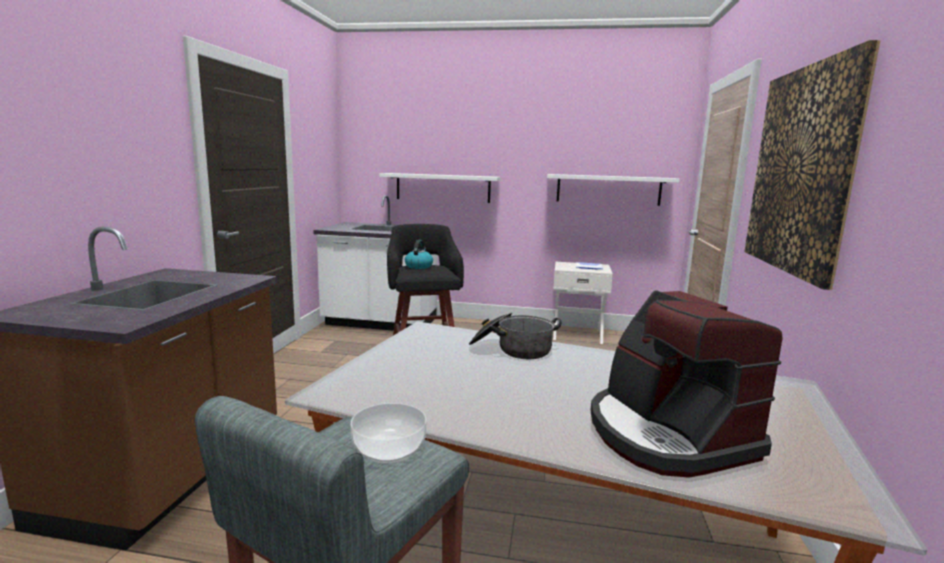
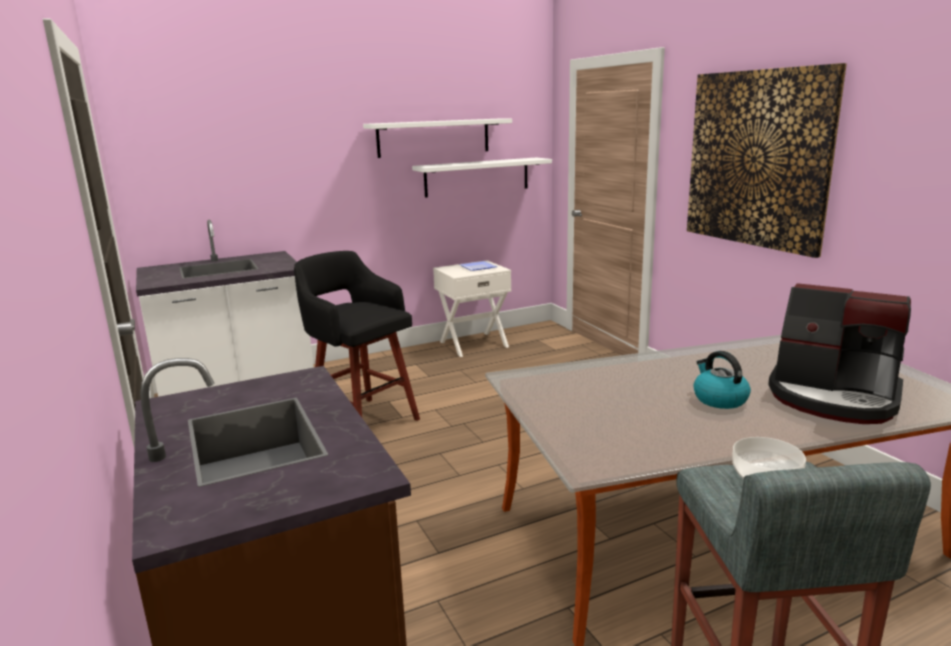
camera: 35 degrees left, 5 degrees up
(418, 266) = (347, 309): kettle -> kettle (719, 399)
(443, 187) = (282, 198): white shelf -> white shelf (434, 137)
(512, 349) = (622, 371): cooking pot -> none

